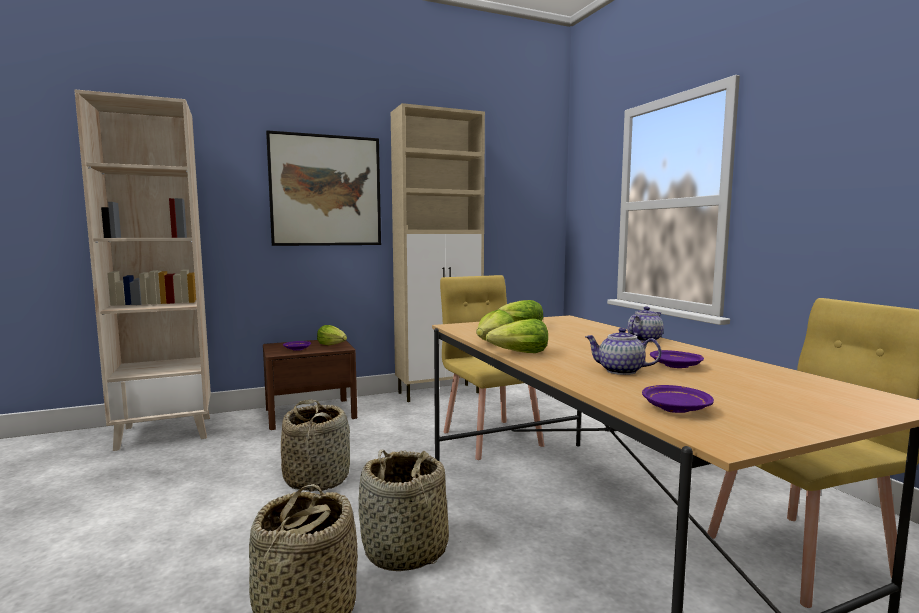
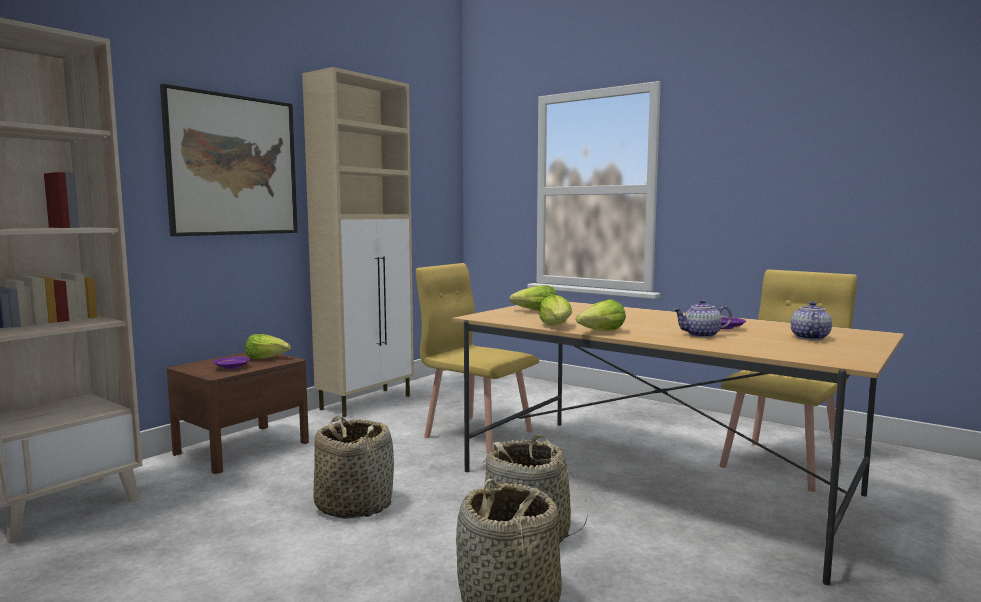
camera: 30 degrees left, 0 degrees up
(644, 339) = (656, 313): teapot -> teapot (808, 337)
(675, 408) = (789, 351): purple plate -> none

